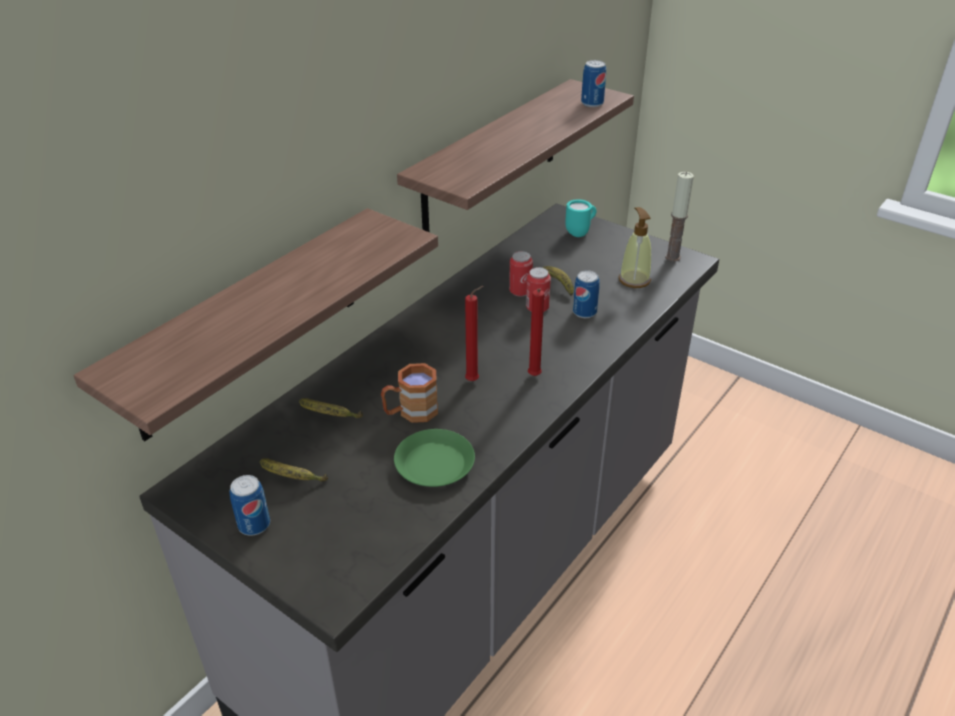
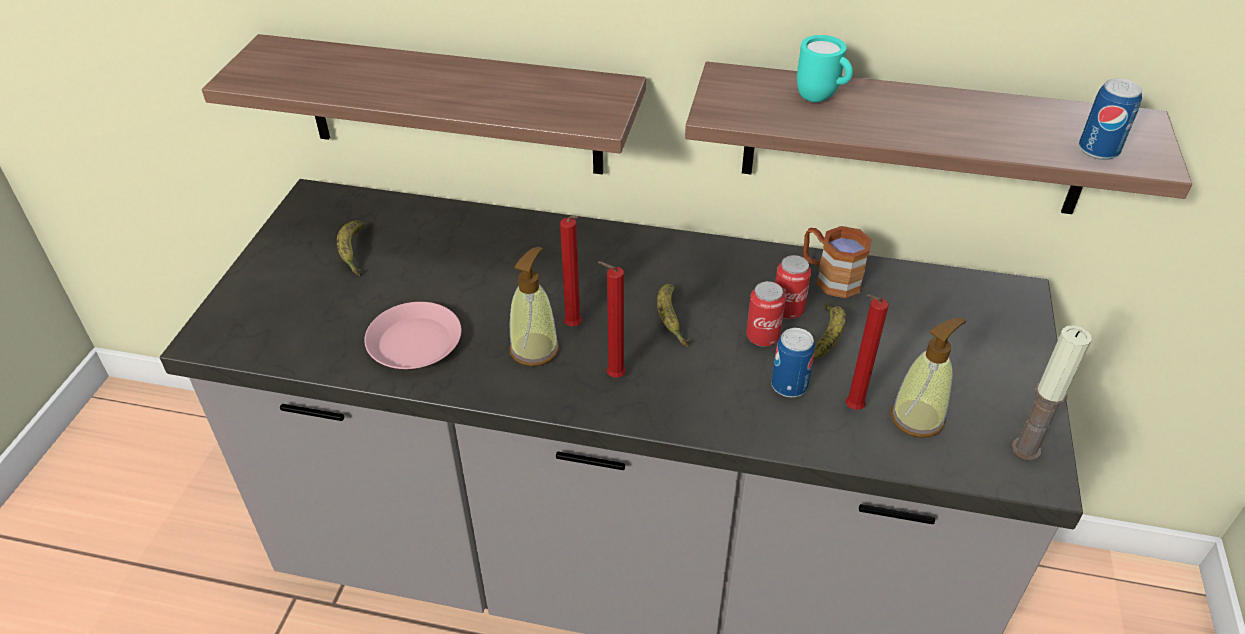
camera: 65 degrees right, 5 degrees up
(254, 525) = (284, 255): can -> none
(329, 416) = (454, 242): banana -> banana (670, 320)
(410, 412) = (490, 296): brown mug -> brown mug (830, 277)
(435, 463) = (415, 343): green plate -> pink plate
(483, 405) = (534, 349): none -> soap dispenser
(580, 232) = (990, 326): turquoise mug -> turquoise mug (821, 98)
(615, 298) = (851, 408): none -> red candle

